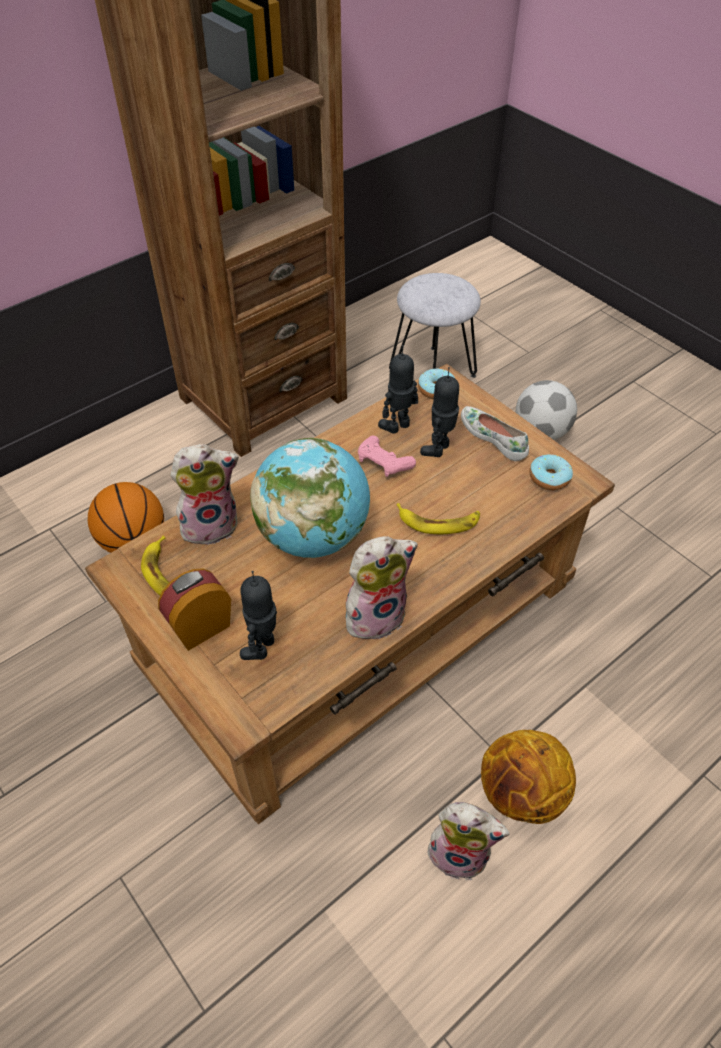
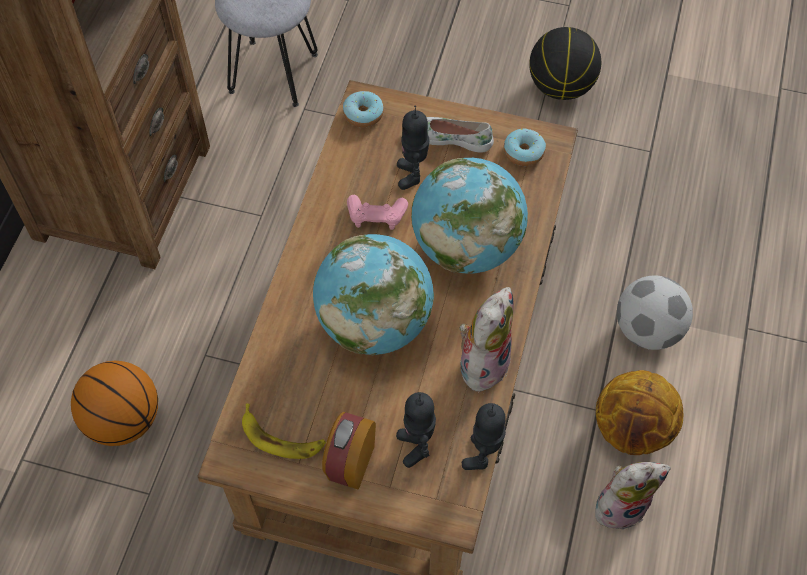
camera: 35 degrees left, 10 degrees up
(211, 524) = (275, 366): plush toy -> none
(398, 426) = (359, 172): toy robot -> toy robot (482, 456)
(438, 521) = (466, 246): banana -> globe
(541, 432) = (420, 84): football -> football (647, 329)
(662, 488) = (560, 87): none -> basketball

